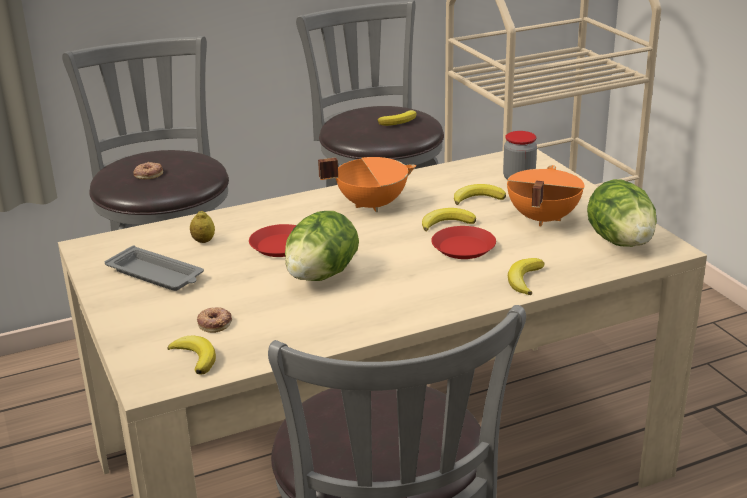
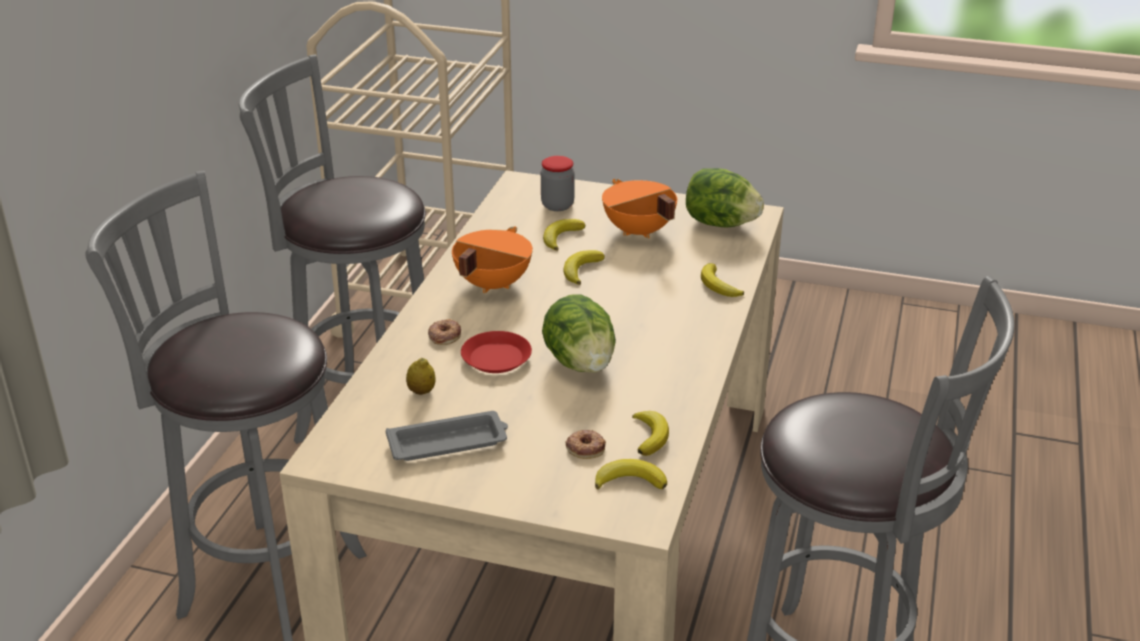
camera: 50 degrees left, 5 degrees up
(148, 174) = (244, 358): donut -> donut (444, 335)
(399, 121) = (373, 193): banana -> banana (650, 436)
(463, 247) = (632, 283): red plate -> none

